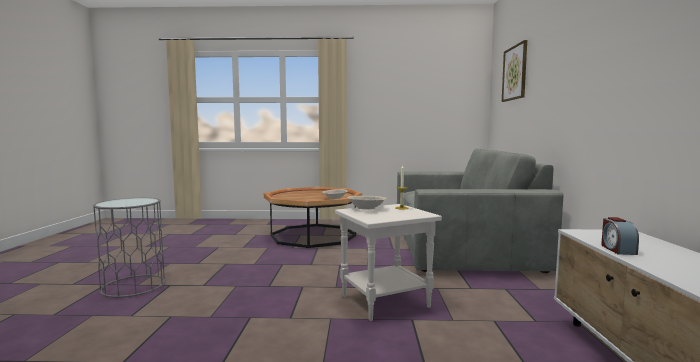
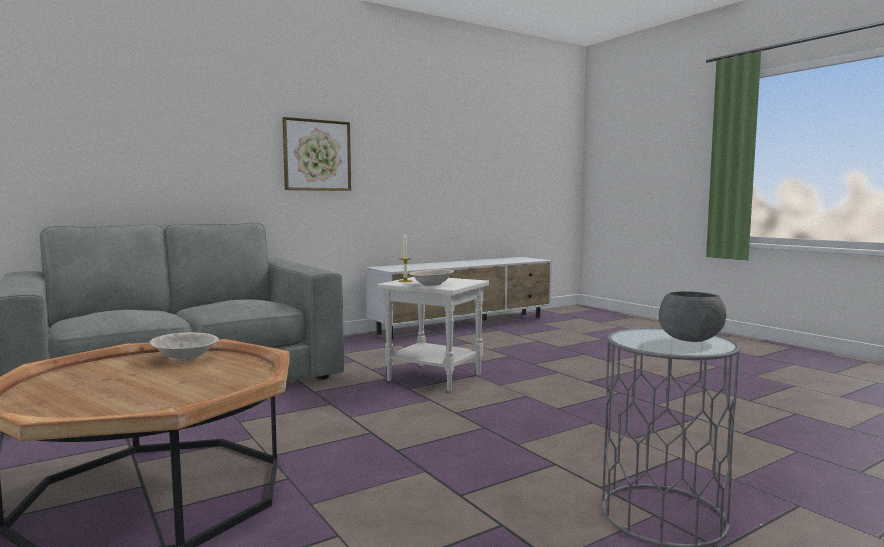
camera: 125 degrees left, 0 degrees up
(117, 203) = (691, 341): none -> grey bowl
(515, 73) = (84, 99): picture -> picture (317, 155)
(617, 249) = (430, 267): alarm clock -> none

